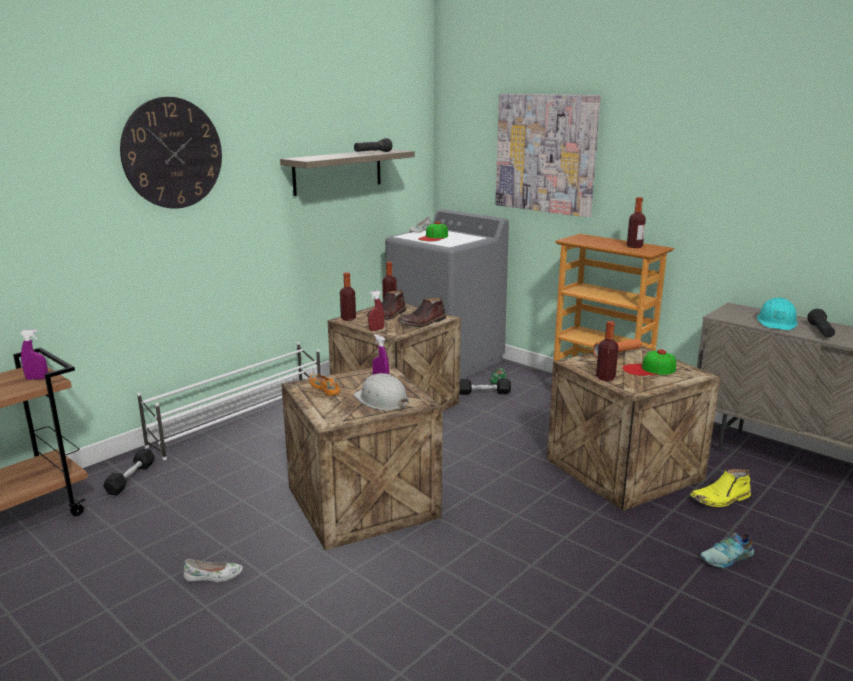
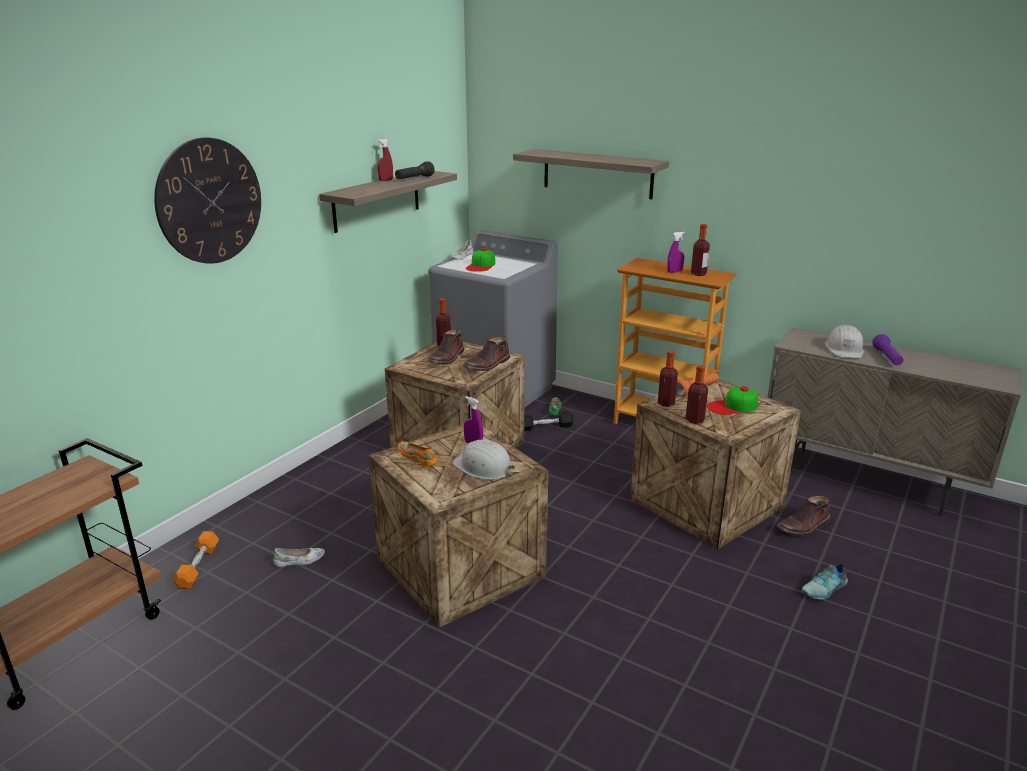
camera: 10 degrees left, 5 degrees up
(37, 378) = (96, 477): purple spray bottle -> purple spray bottle (674, 271)
(131, 478) = (198, 566): black dumbbell -> orange dumbbell
(213, 576) = (332, 672): white shoe -> white shoe (300, 561)
(241, 420) = (297, 483): white shoe rack -> none
(348, 319) = (406, 365): bottle -> bottle (666, 403)
(376, 329) = (442, 377): red spray bottle -> red spray bottle (386, 180)
(546, 153) = (597, 173): picture -> shelf
(720, 499) = (803, 526): yellow boot -> brown boot
(777, 322) = (844, 349): turquoise hard hat -> white hard hat
(820, 332) = (887, 358): black flashlight -> purple flashlight

